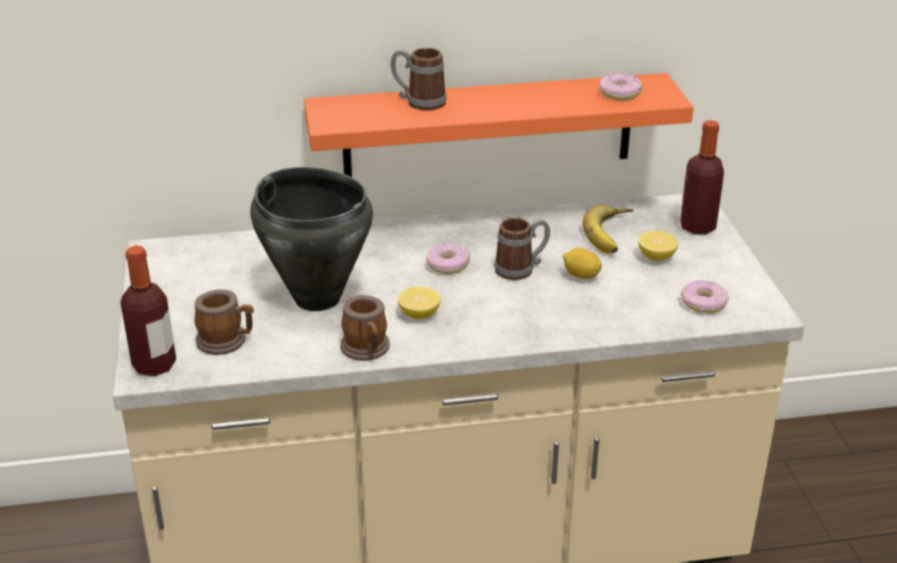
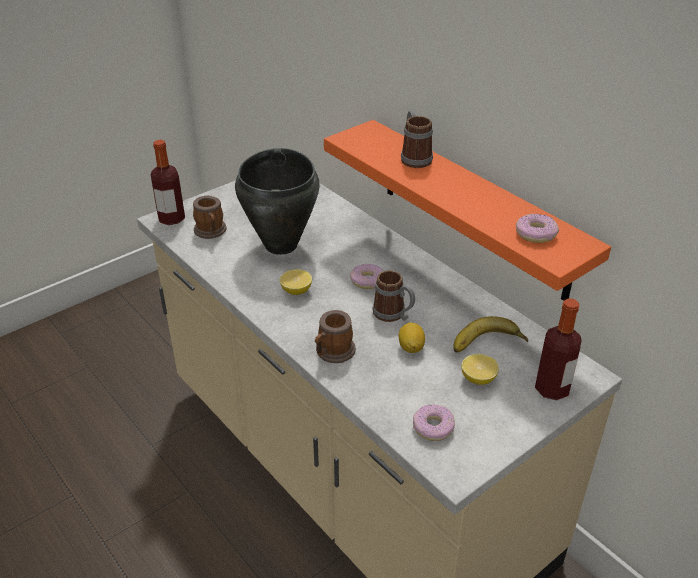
camera: 60 degrees right, 5 degrees up
(367, 350) = (240, 285): mug -> mug (332, 353)

